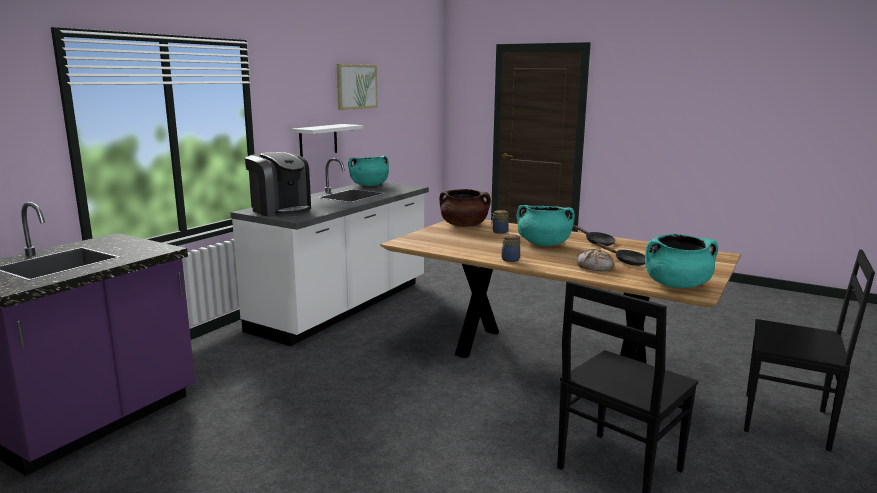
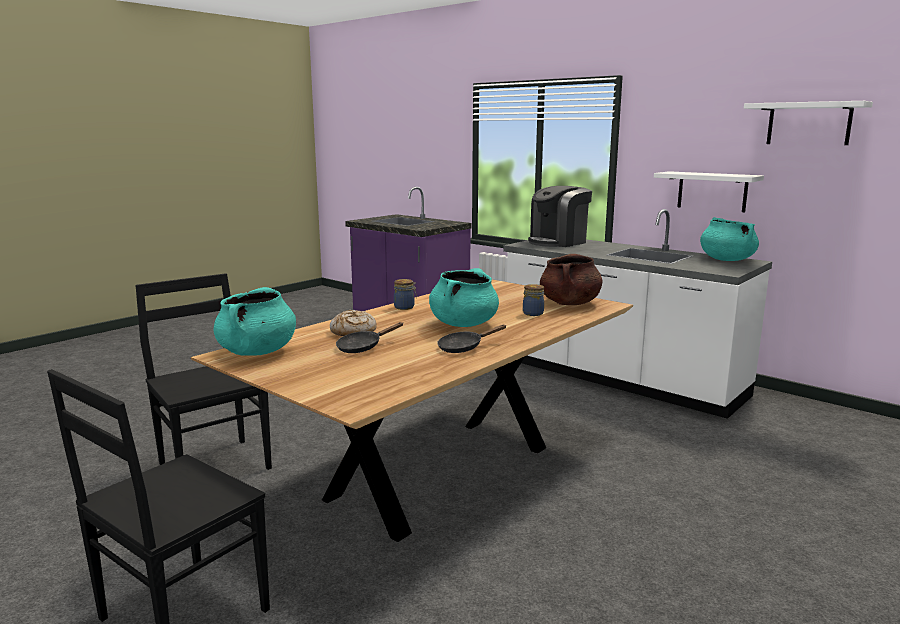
camera: 100 degrees right, 0 degrees up
(356, 86) = (808, 124): picture -> white shelf

